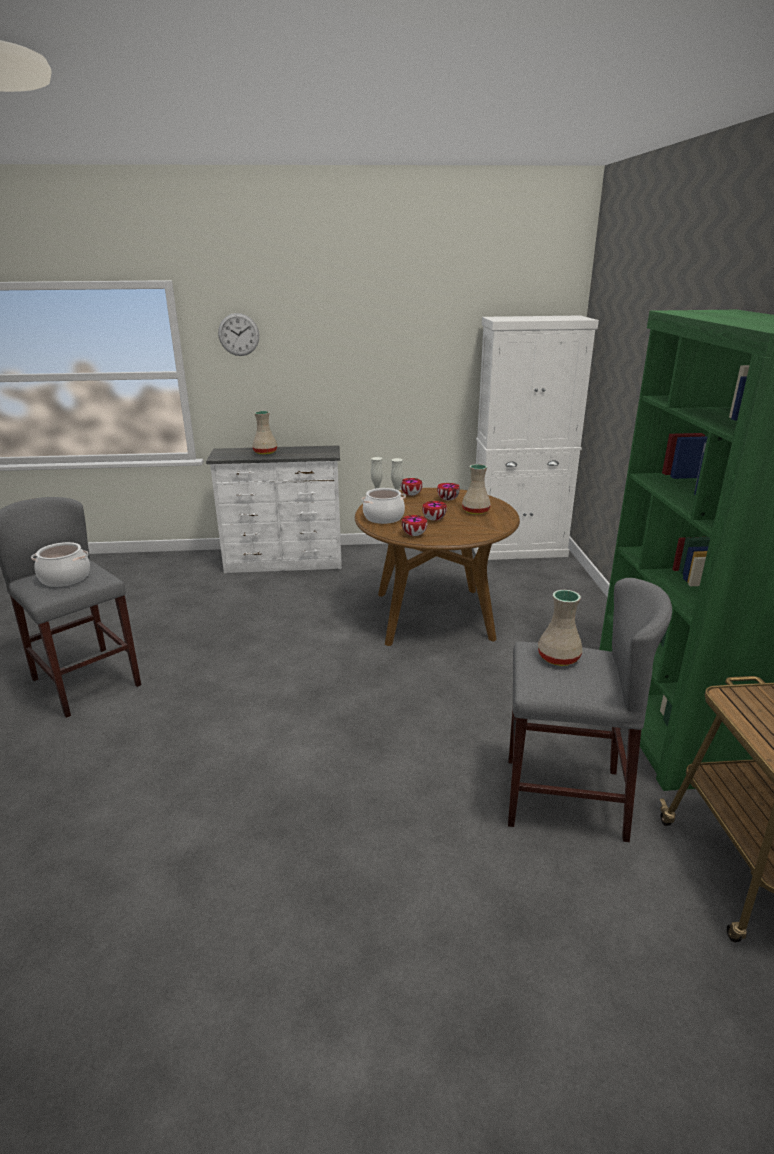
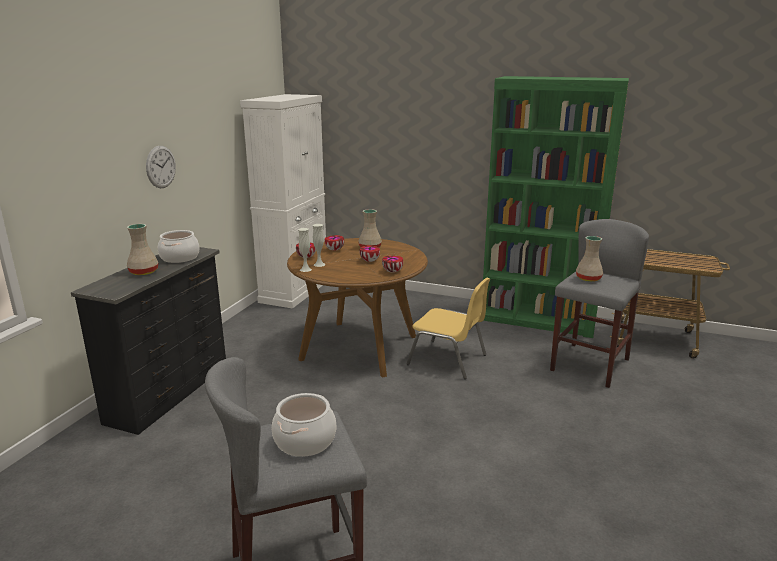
camera: 65 degrees left, 5 degrees down
(238, 334) = (57, 143): wall clock -> wall clock (161, 167)
(284, 563) = (171, 392): white dresser -> black dresser
(384, 517) = (345, 273): cooking pot -> cooking pot (179, 257)
(459, 675) = (448, 360): none -> yellow chair

